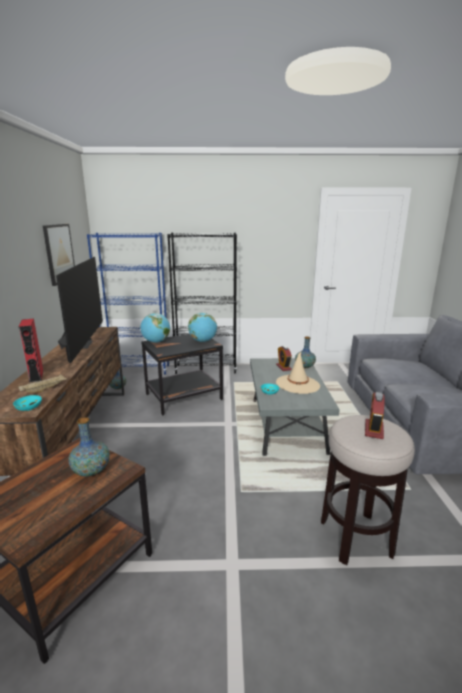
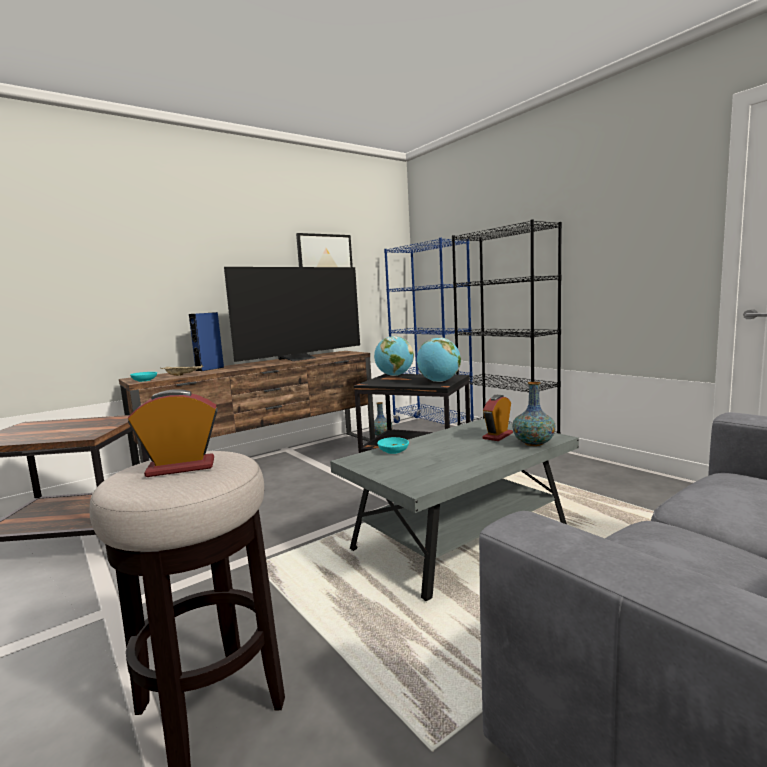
camera: 55 degrees right, 10 degrees down
(36, 376) = (210, 369): red speaker -> blue speaker
(91, 471) = (81, 430): vase -> none
(297, 384) = (453, 456): beige hat -> none

